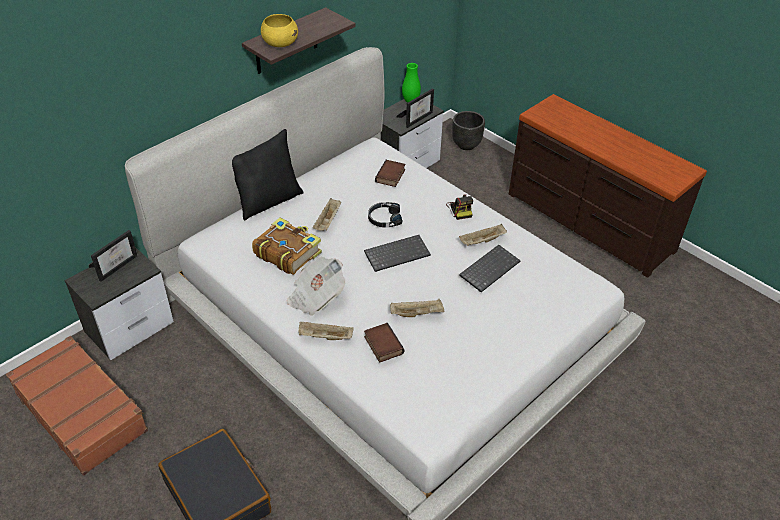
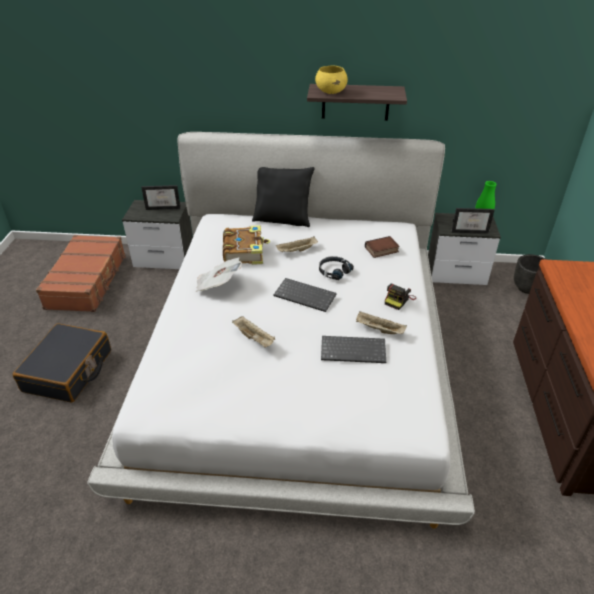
camera: 50 degrees right, 5 degrees down
(325, 337) = (184, 309): beige tray -> none
(382, 345) = (202, 338): book -> none

